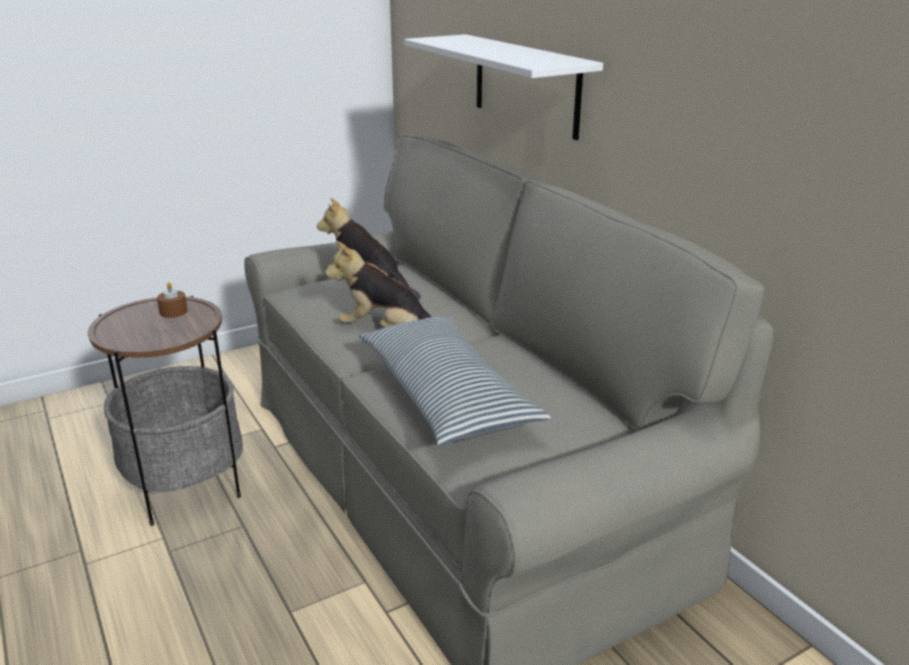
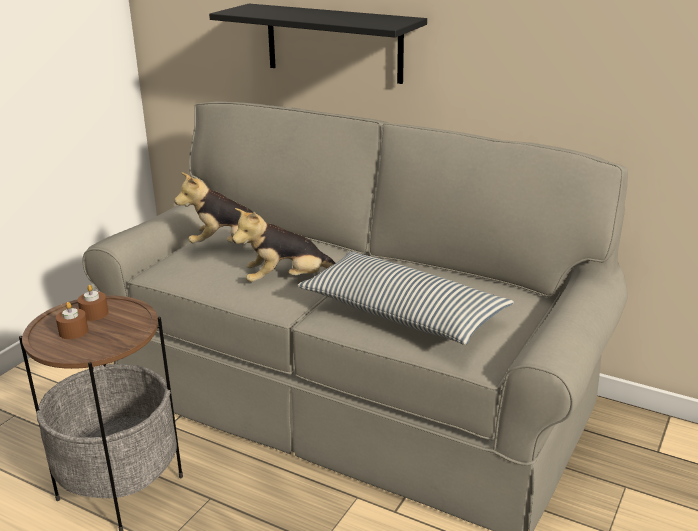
camera: 30 degrees left, 0 degrees up
(140, 322) = (73, 331): none -> brown candle
(525, 85) = (333, 43): white shelf -> black shelf

